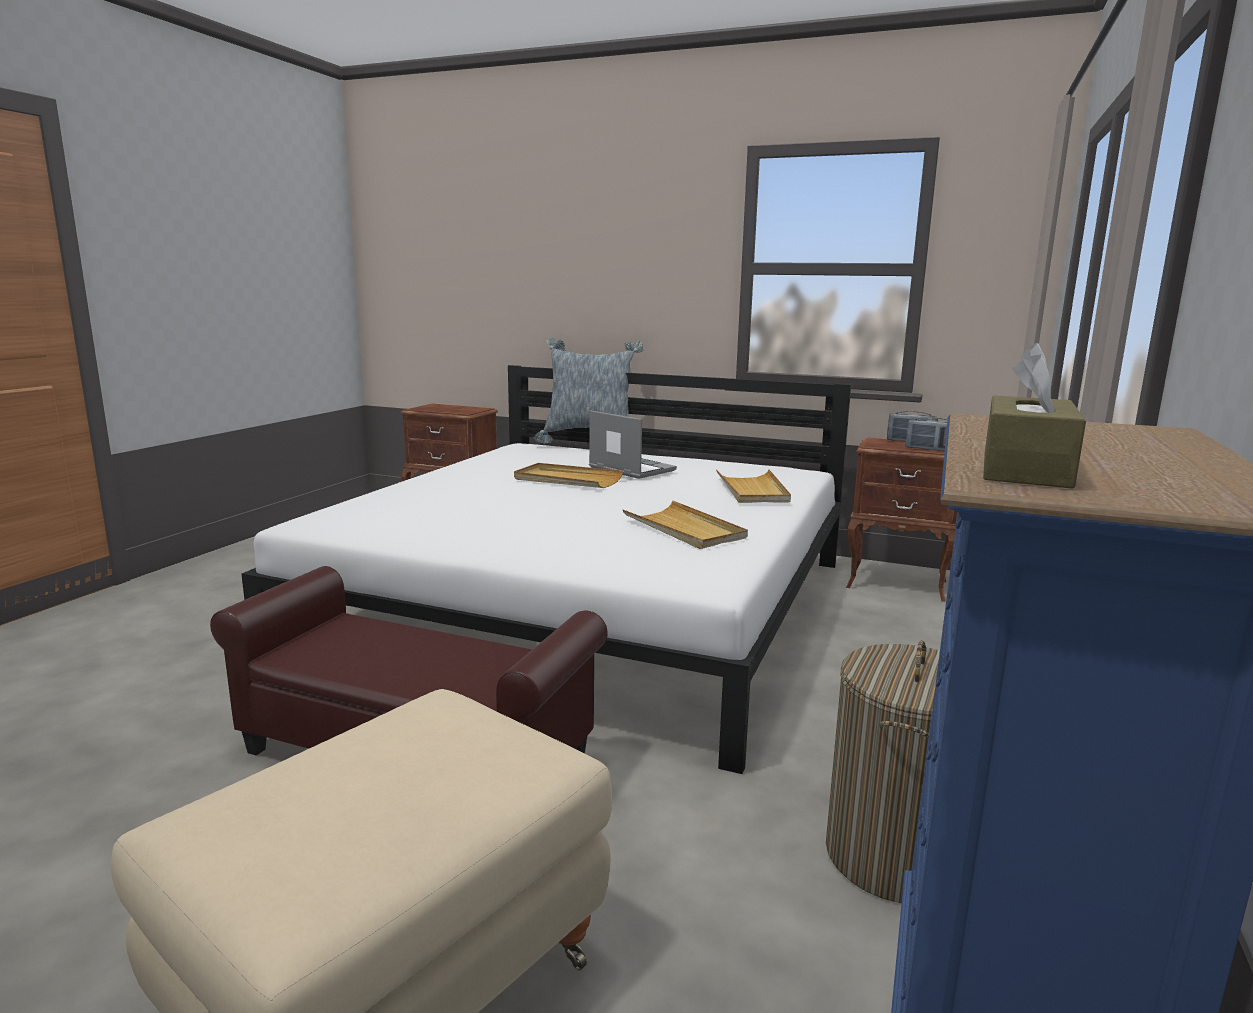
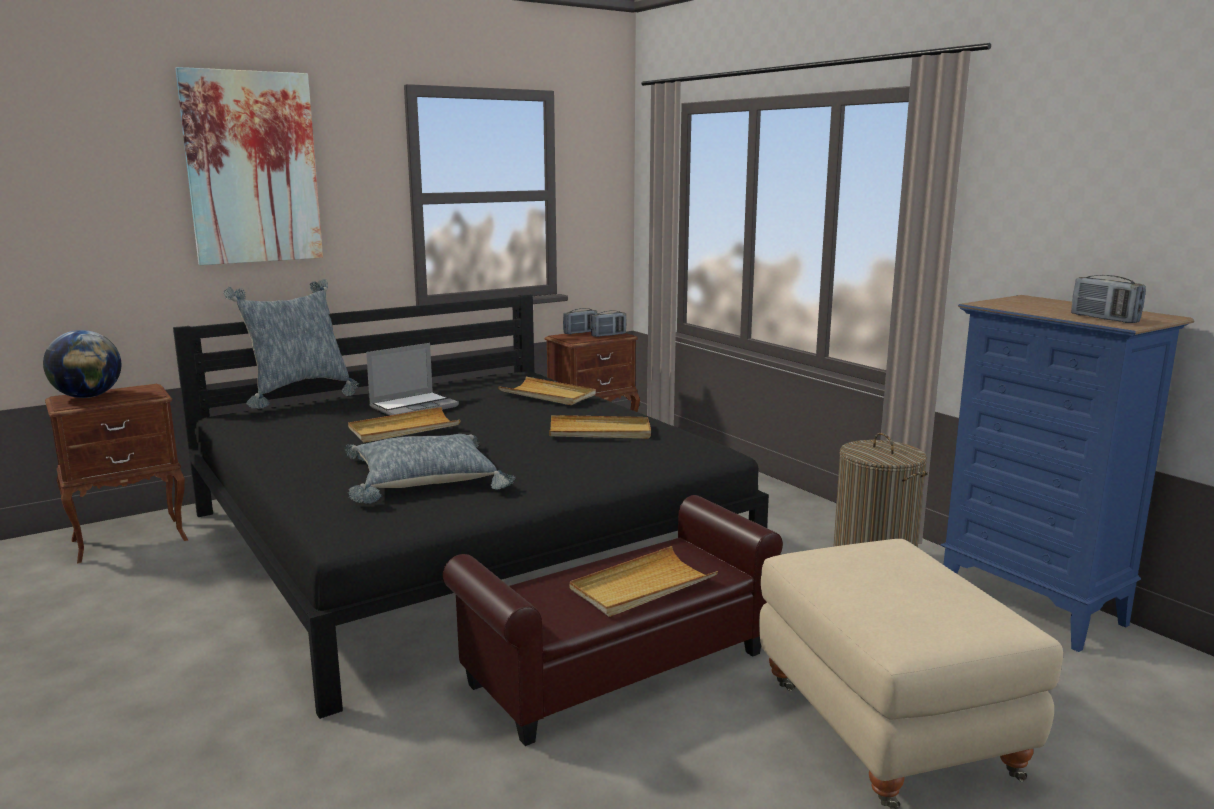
camera: 55 degrees left, 0 degrees up
(410, 668) = (642, 586): none -> beige tray
(441, 407) = (87, 396): none -> globe
(466, 510) = (423, 476): none -> pillow
(590, 605) = (460, 540): white bed -> black bed
(598, 235) = (252, 168): none -> picture
(630, 469) = (414, 407): laptop -> laptop turned 150 degrees clockwise
(1025, 469) = (1104, 319): brown tissue box -> radio

